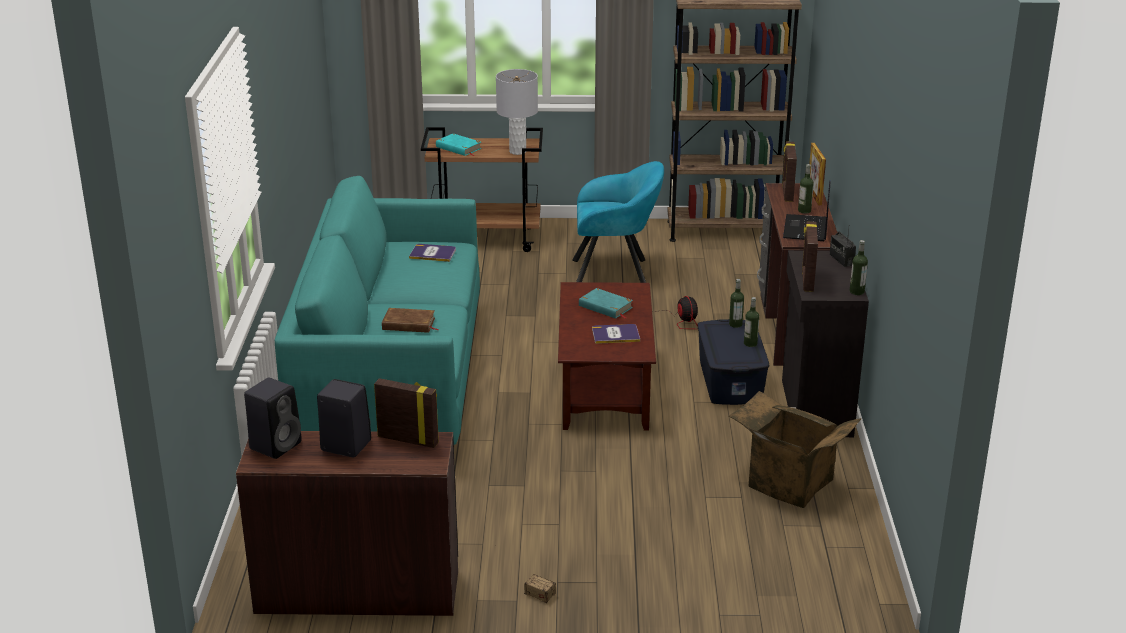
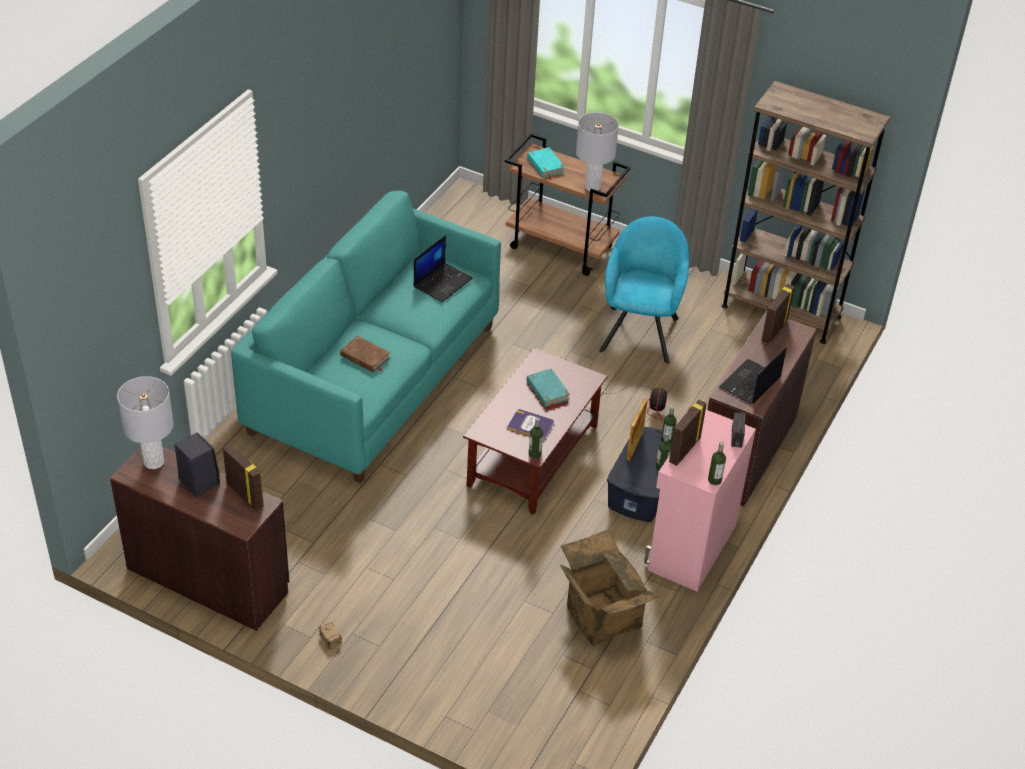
camera: 25 degrees right, 15 degrees up
(276, 444) = (154, 461): black speaker -> grey table lamp
(433, 253) = (442, 282): book -> laptop
(615, 275) = (640, 331): turquoise armchair -> turquoise armchair turned 105 degrees counterclockwise
(804, 211) = (769, 359): bottle -> bottle (535, 454)
(814, 196) = (795, 344): picture frame -> picture frame (634, 446)
(814, 408) = (690, 547): black cabinet -> pink cabinet

